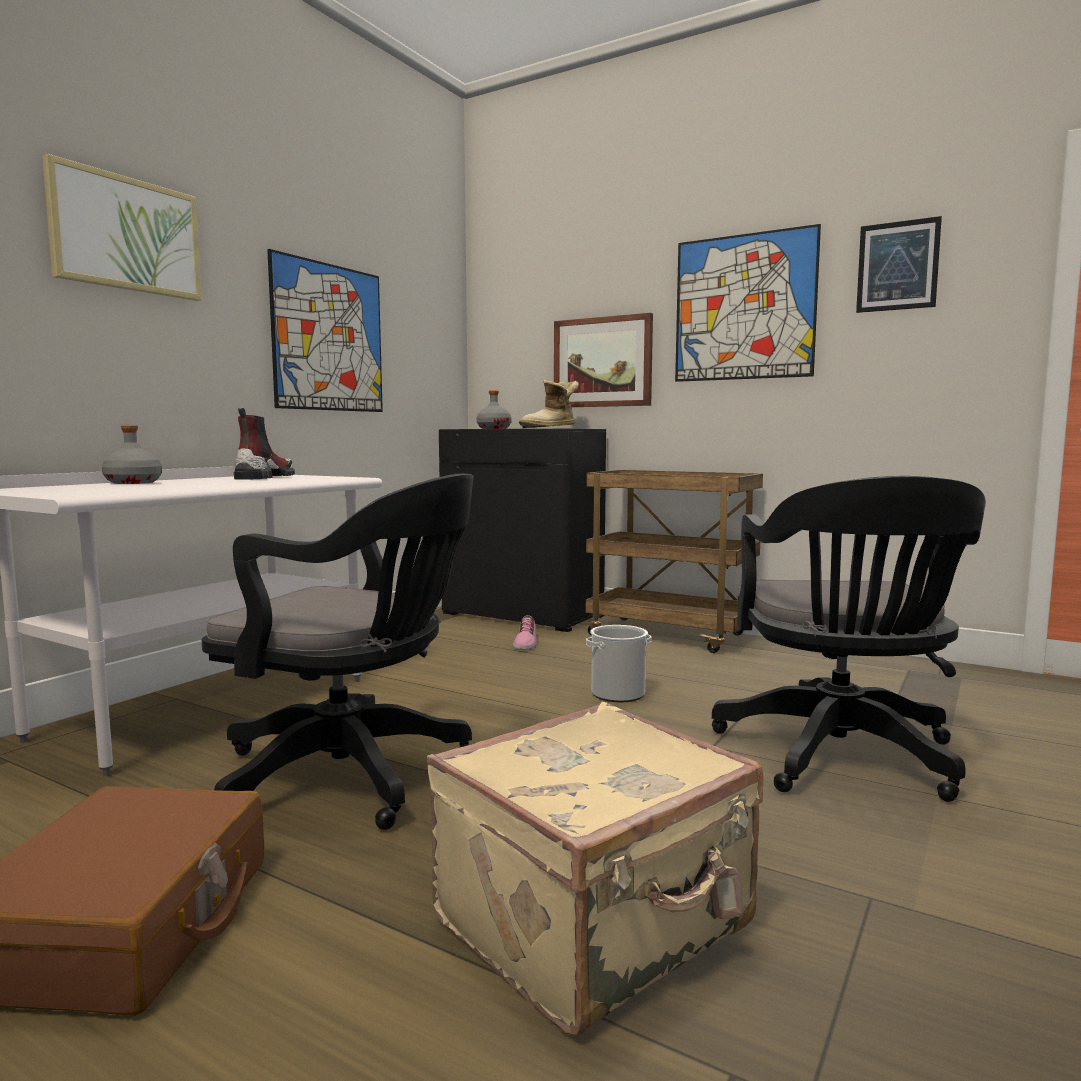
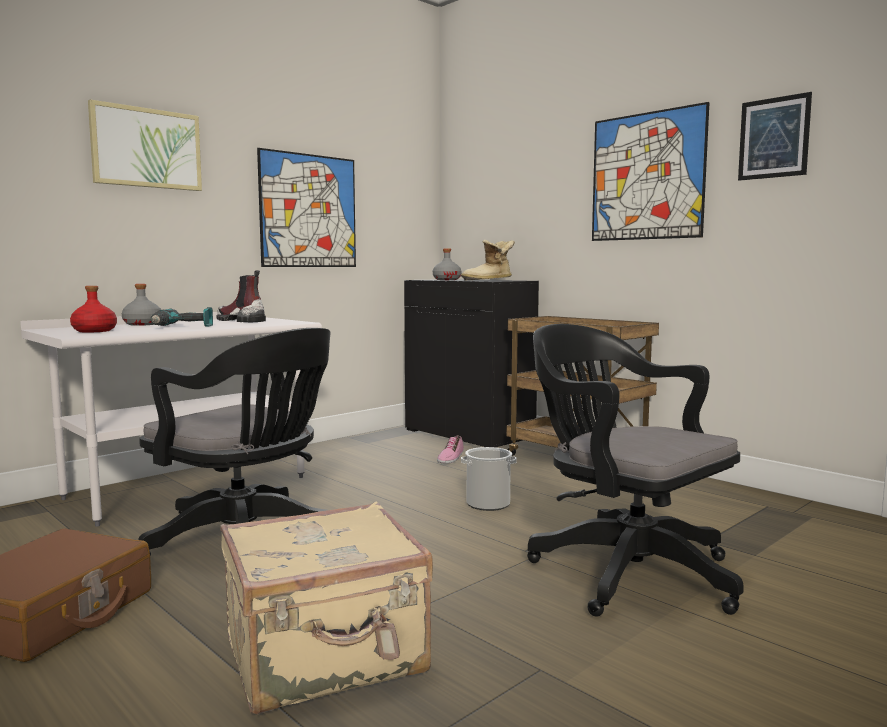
camera: 15 degrees right, 0 degrees up
(82, 490) = (94, 331): none -> red bottle
(204, 484) = (182, 327): none -> power drill
(264, 477) = (240, 321): boot -> boot turned 90 degrees counterclockwise
(602, 362) = (537, 224): picture -> none
(841, 758) = (624, 570): black office chair -> black office chair turned 120 degrees clockwise

